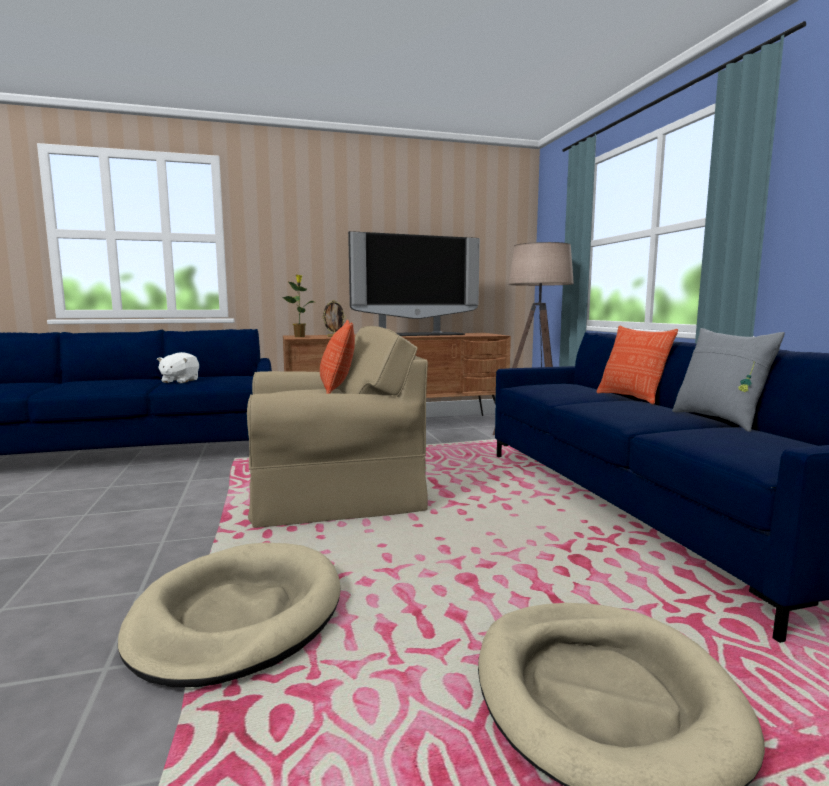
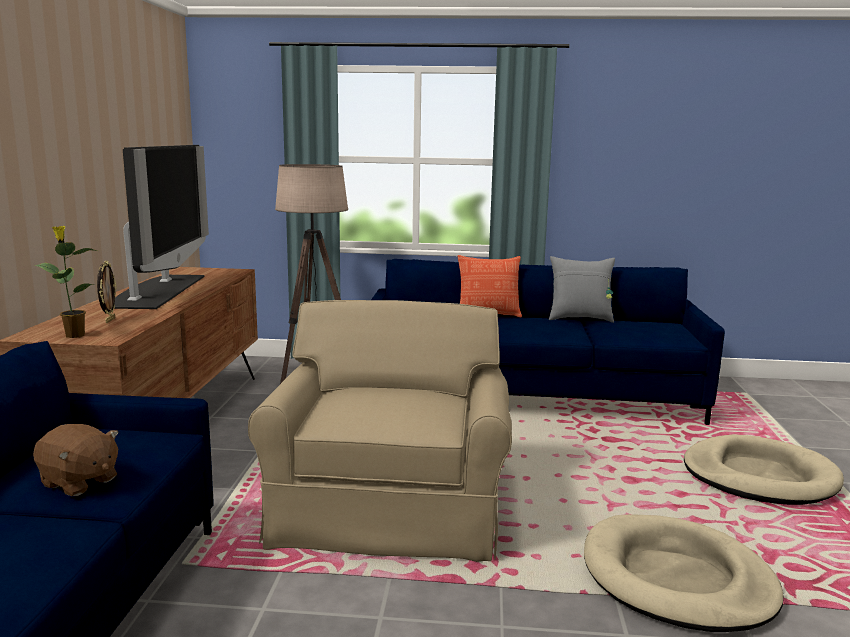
camera: 70 degrees left, 5 degrees up
(179, 381) = (79, 482): white plush toy -> brown plush toy
(337, 391) = (384, 388): orange pillow -> none

